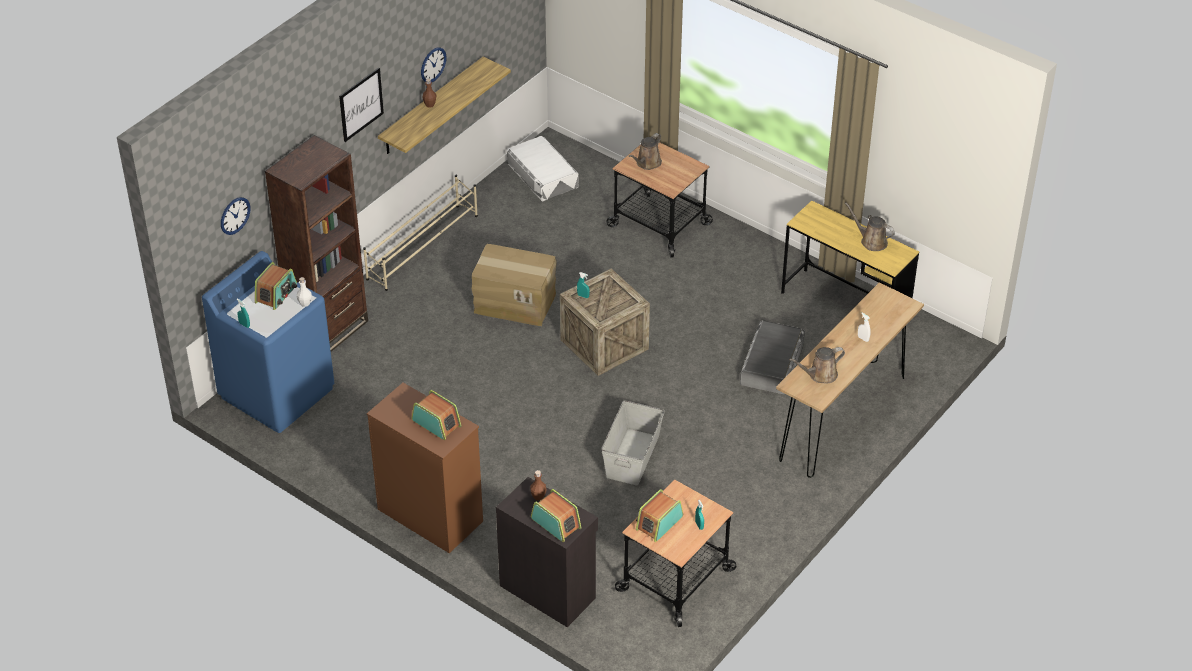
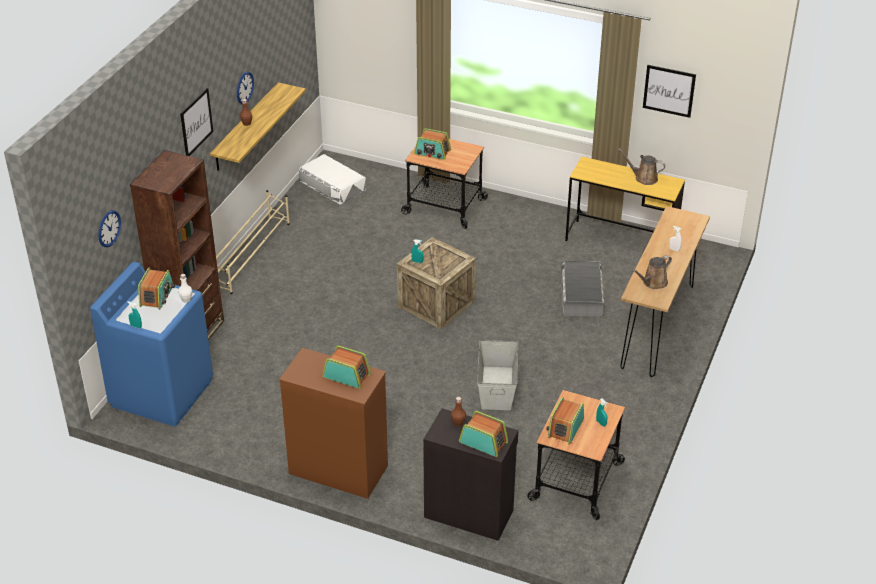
camera: 15 degrees left, 5 degrees down
(515, 302) = (347, 284): cardboard box -> none
(647, 163) = (432, 152): brown watering can -> radio
(910, 147) = (669, 90): none -> picture

